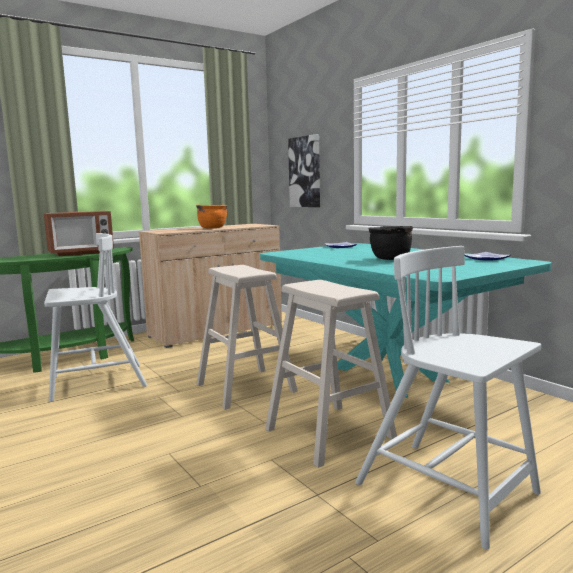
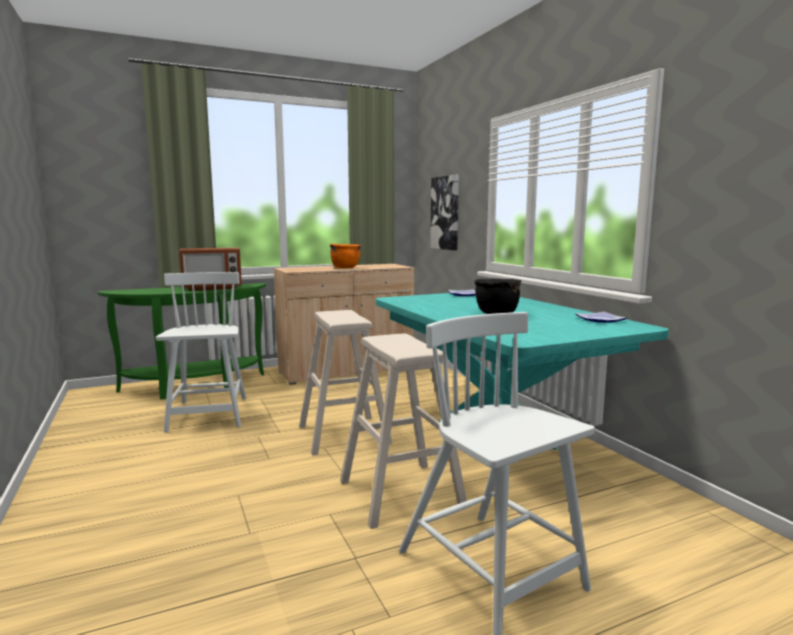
camera: 10 degrees right, 0 degrees up
(96, 382) = (209, 415): white chair -> white chair turned 90 degrees counterclockwise

